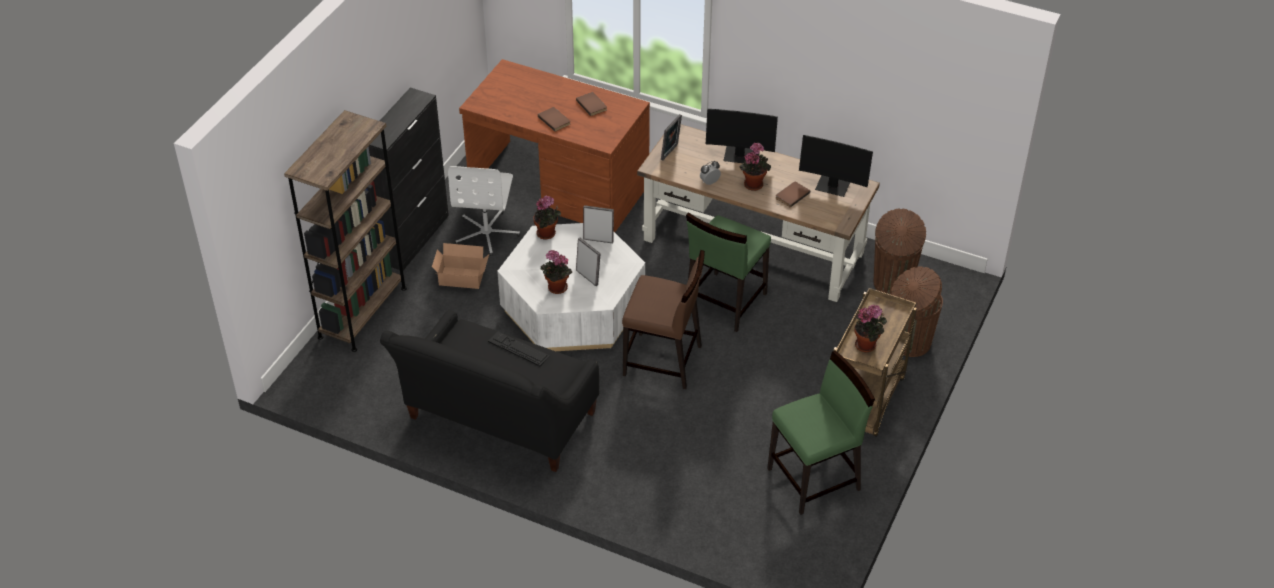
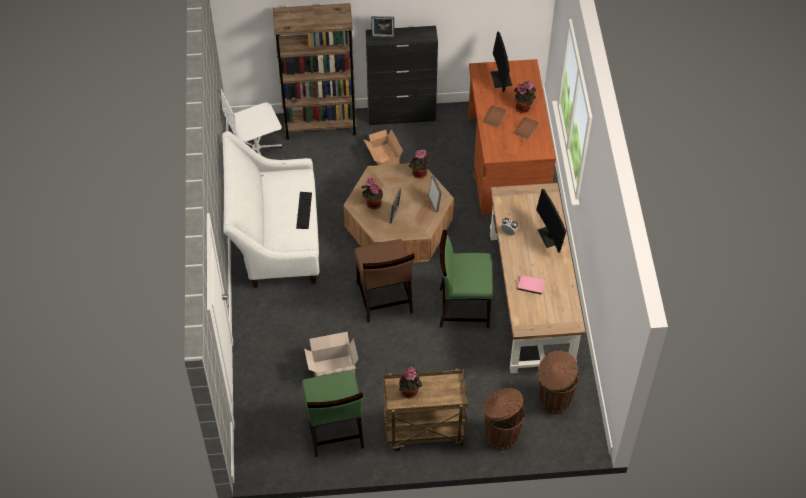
camera: 60 degrees right, 10 degrees up
(487, 233) = (434, 149): white office chair -> white office chair (257, 149)
(497, 422) = (275, 238): black sofa -> white sofa
(572, 307) = (398, 227): white coffee table -> brown coffee table
(671, 152) = (523, 196): picture frame -> picture frame (383, 37)
(729, 447) = (332, 369): none -> cardboard box
(753, 183) = (526, 257): potted plant -> potted plant (524, 107)
(791, 195) = (531, 284): brown book -> pink book
(815, 479) = (334, 430): green chair -> green chair turned 45 degrees clockwise
(832, 186) = (559, 305): monitor -> monitor (501, 79)

